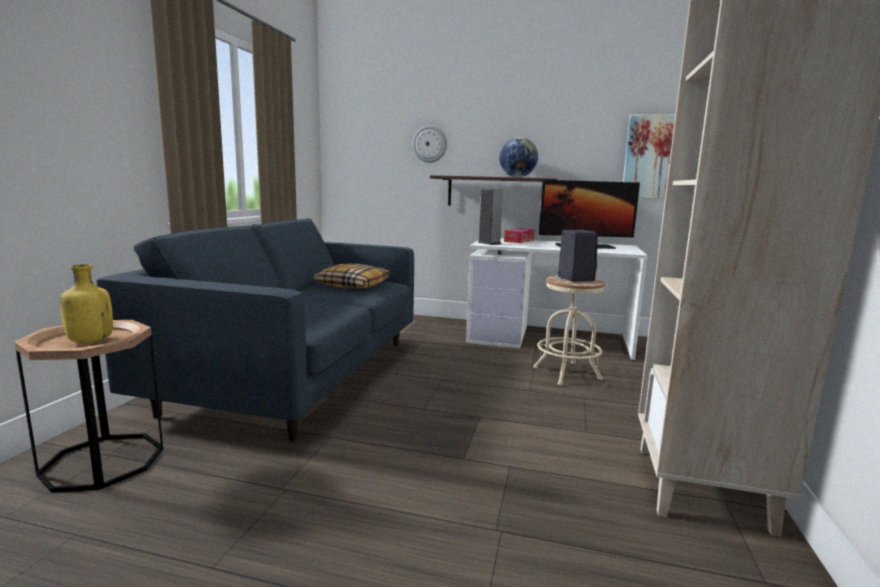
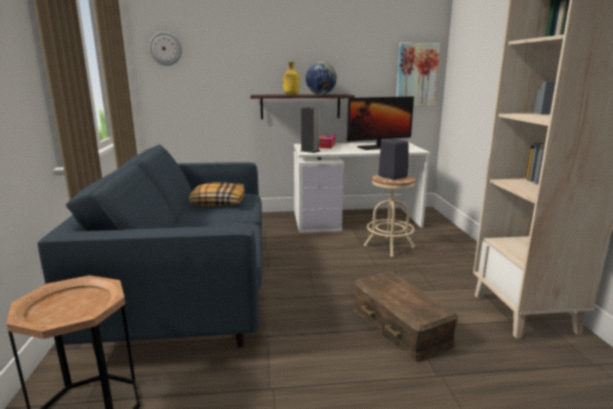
camera: 20 degrees left, 5 degrees up
(89, 341) = (74, 306): yellow bottle -> yellow bottle (291, 94)
(430, 144) = (241, 66): wall clock -> wall clock (165, 48)
(500, 462) = (401, 326): none -> brown storage box

